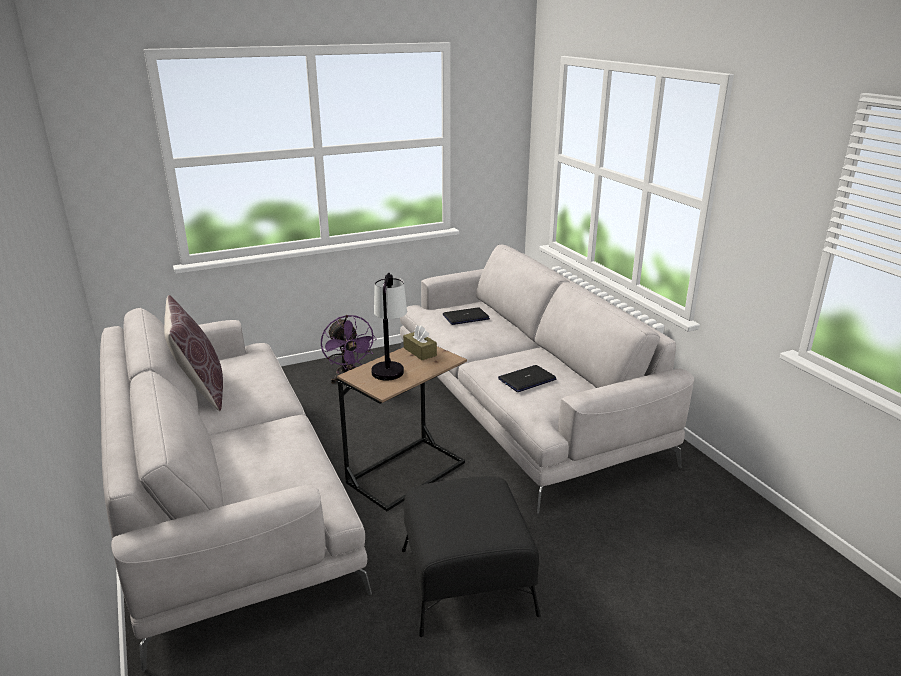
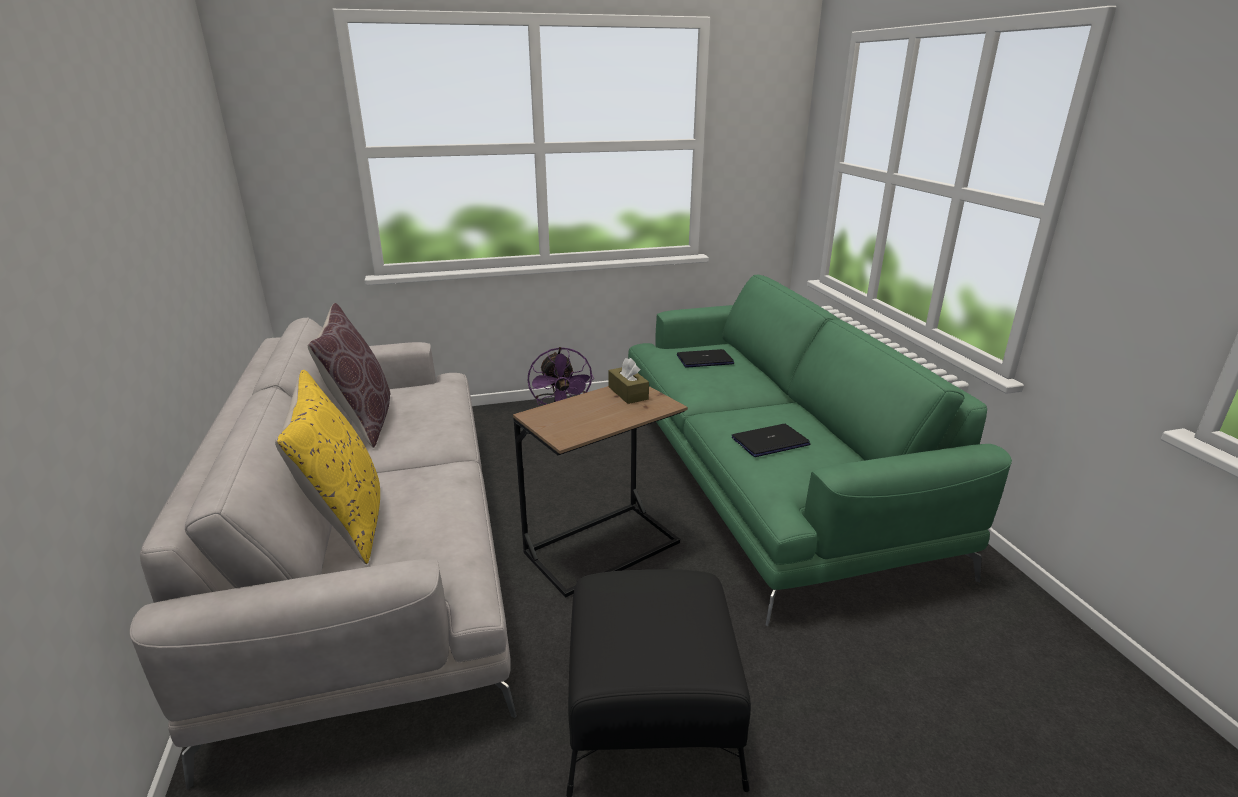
camera: 10 degrees right, 0 degrees up
(222, 468) = (346, 520): none -> yellow pillow
(389, 365) = (583, 406): table lamp -> none
(522, 403) = (767, 473): grey sofa -> green sofa

